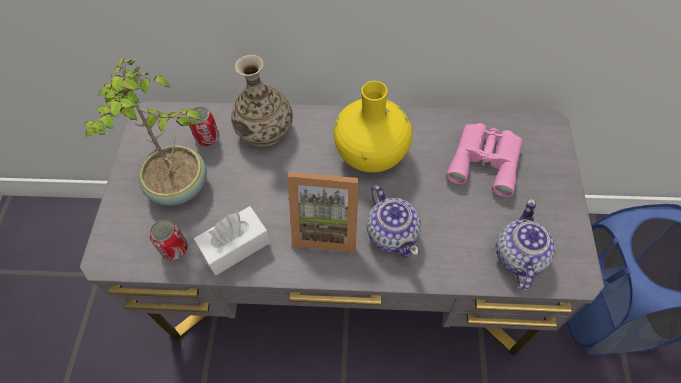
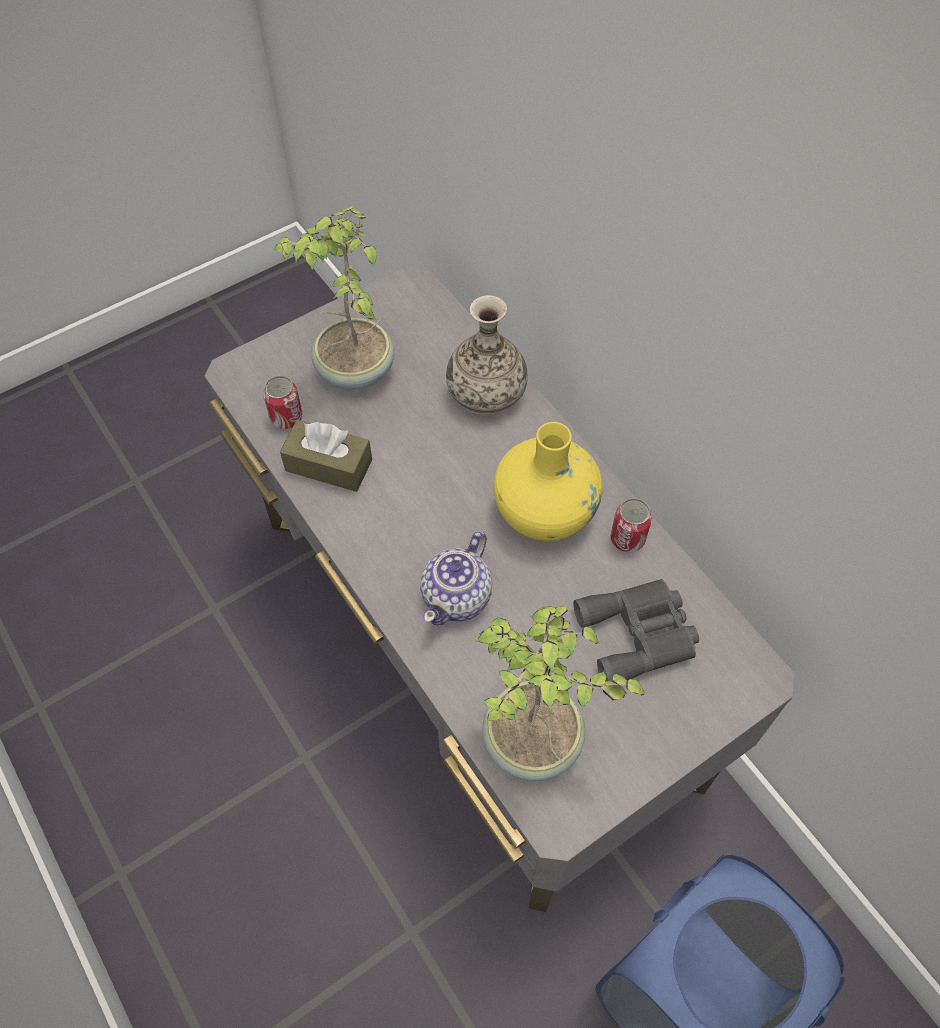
camera: 50 degrees right, 0 degrees up
(207, 138) = (431, 351): can -> can (627, 538)
(235, 246) = (328, 465): white tissue box -> brown tissue box
(326, 226) = (415, 529): picture frame -> none
(486, 160) = (639, 634): pink binoculars -> grey binoculars
(518, 256) = (532, 743): teapot -> potted plant

